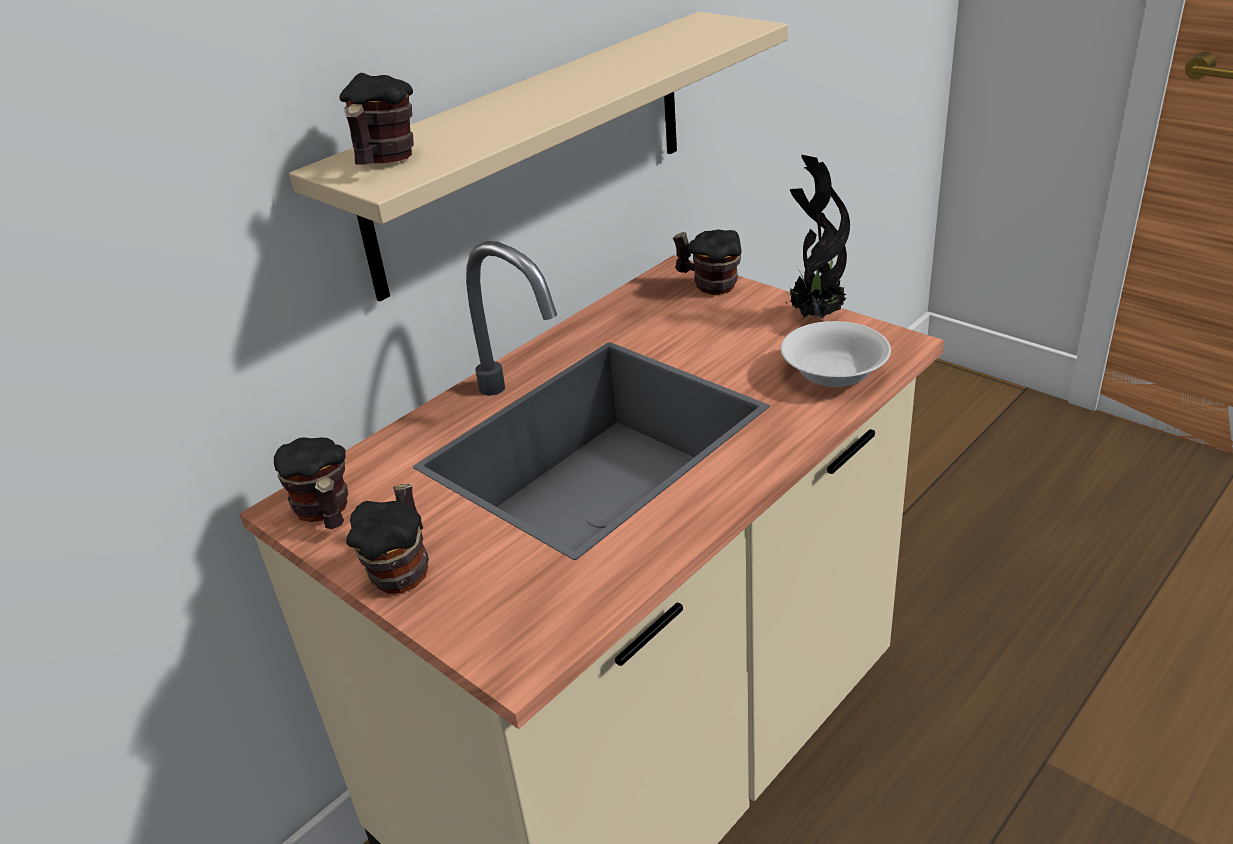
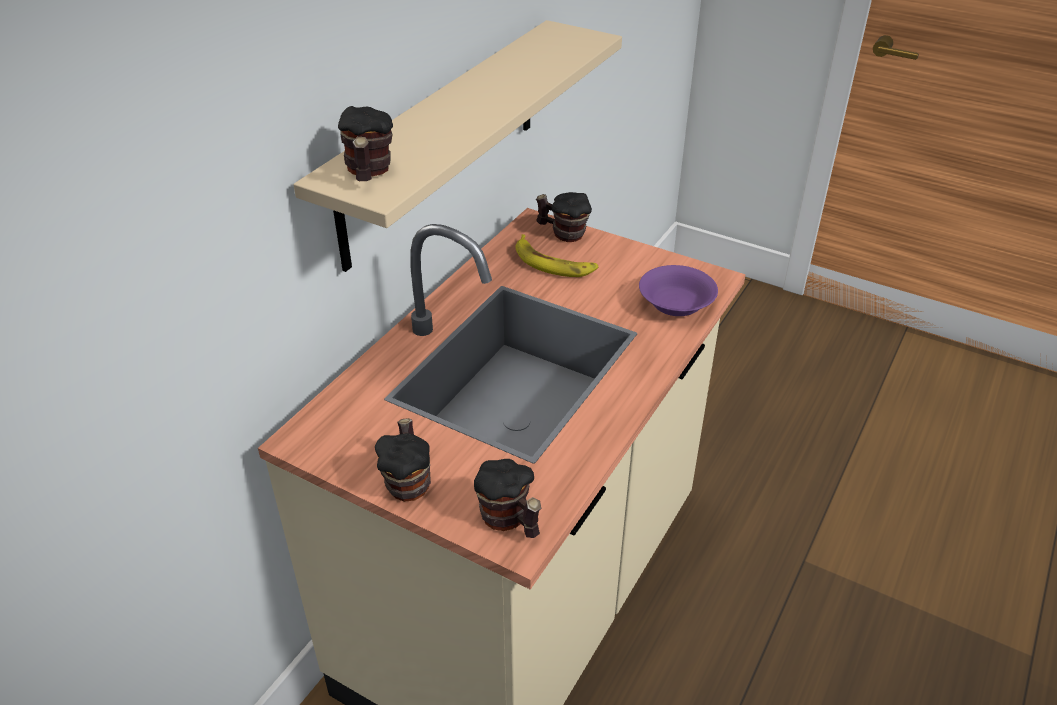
camera: 15 degrees left, 5 degrees up
(326, 514) = (330, 443): mug -> mug (509, 521)
(684, 318) = (553, 263): none -> banana
(814, 317) = (649, 258): potted plant -> none
(833, 374) = (675, 305): white bowl -> purple bowl

